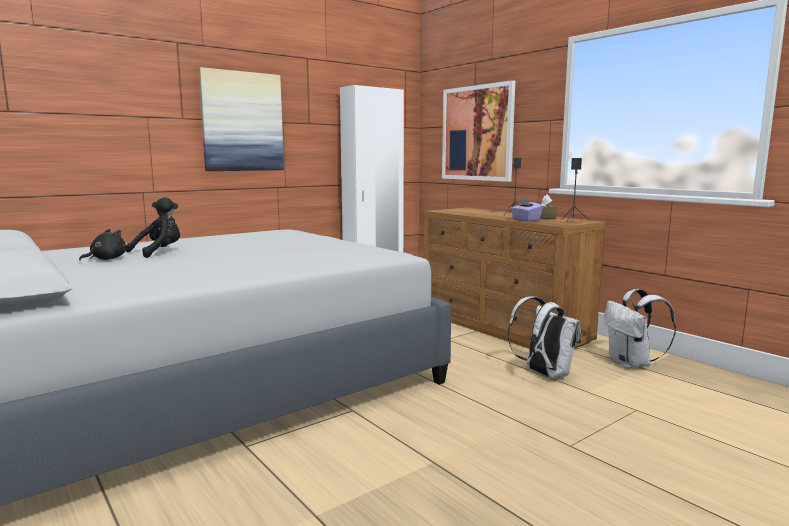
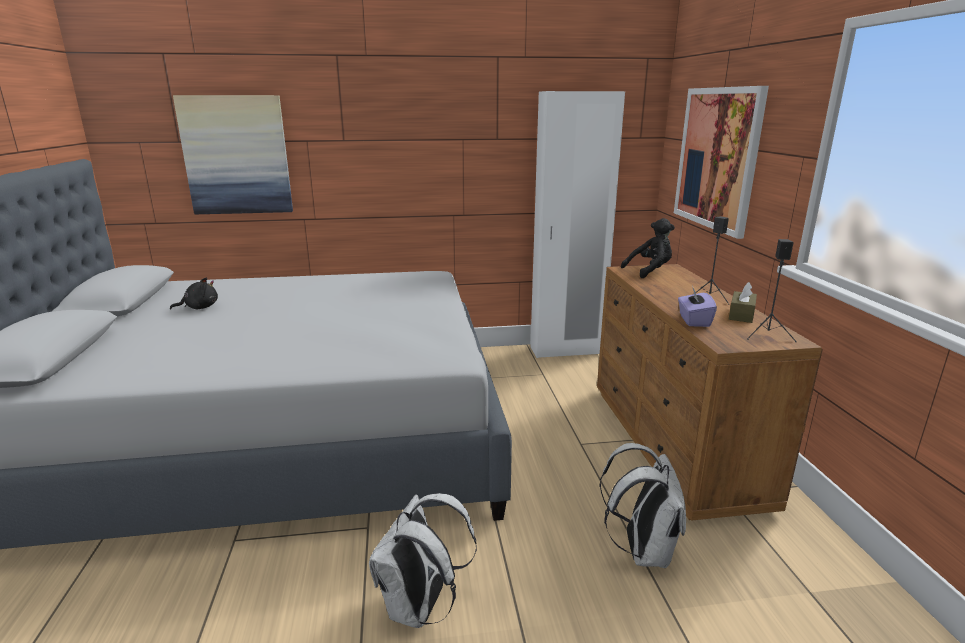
camera: 30 degrees right, 10 degrees up
(159, 252) = (255, 303): black plush toy -> black plush toy (650, 271)
(242, 122) = (410, 141): picture -> picture (236, 155)
(632, 364) = (800, 579): white backpack -> white backpack (420, 608)

